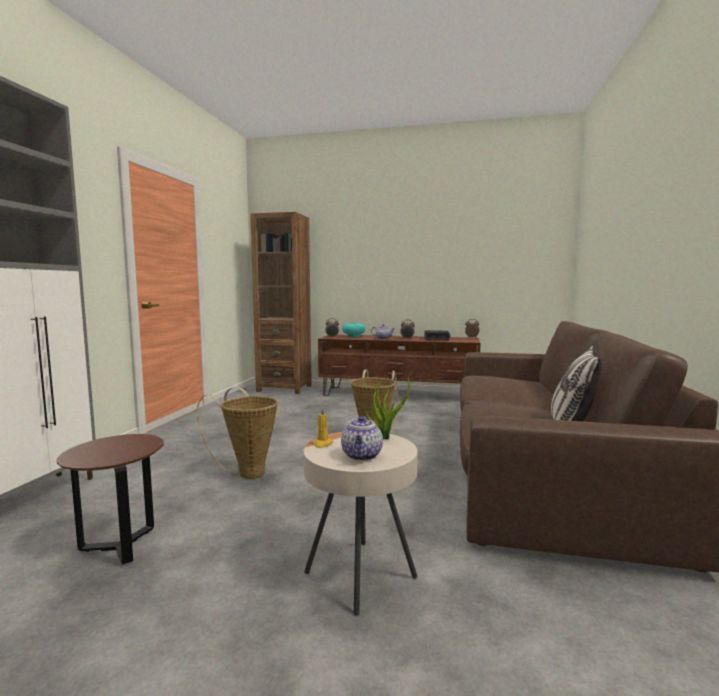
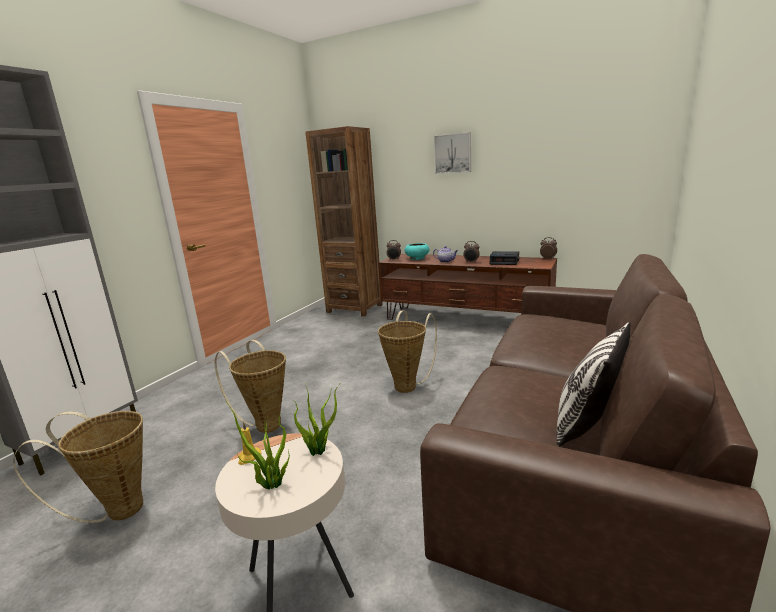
camera: 15 degrees right, 10 degrees up
(120, 547) = (118, 510): brown side table -> basket
(362, 456) = (270, 485): teapot -> potted plant
(387, 245) = (453, 153): none -> picture

